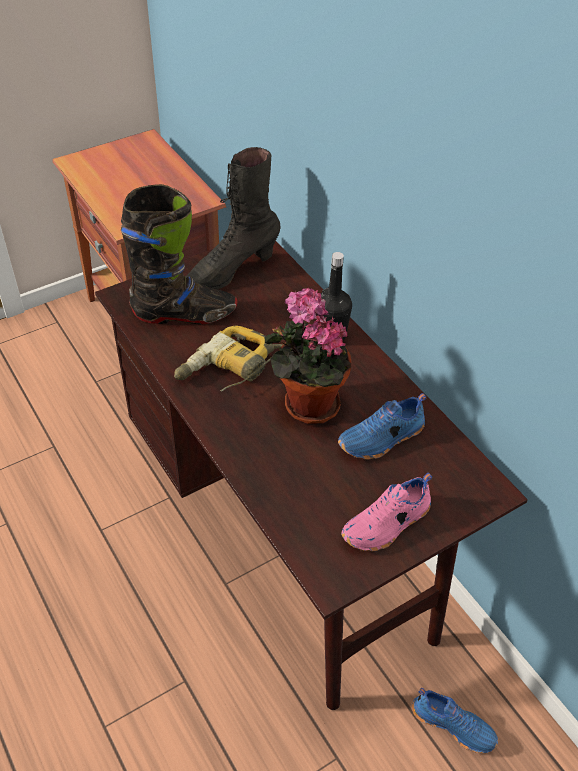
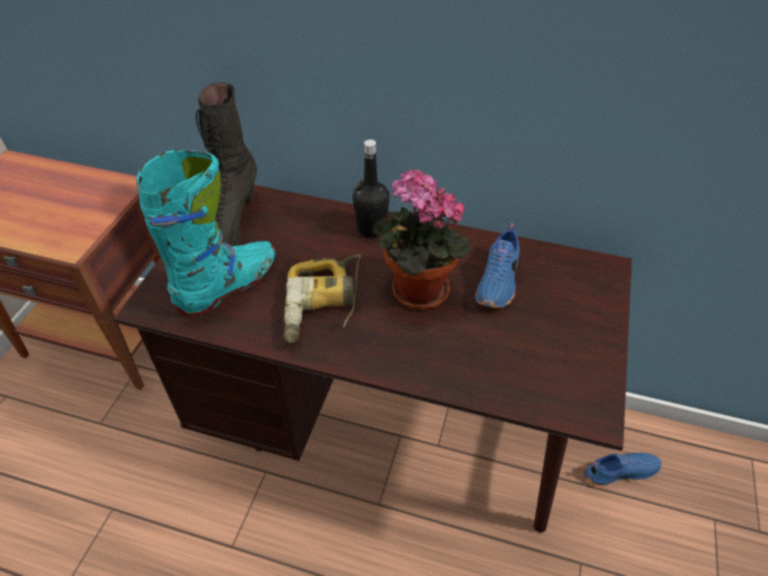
camera: 40 degrees left, 0 degrees up
(184, 314) = (228, 285): black boot -> turquoise boot
(387, 525) = (577, 342): pink shoe -> none

